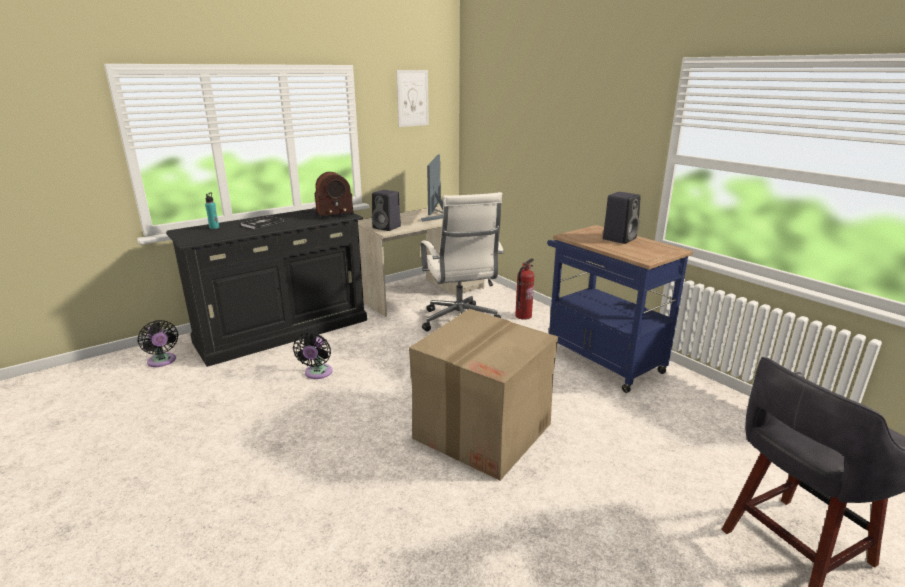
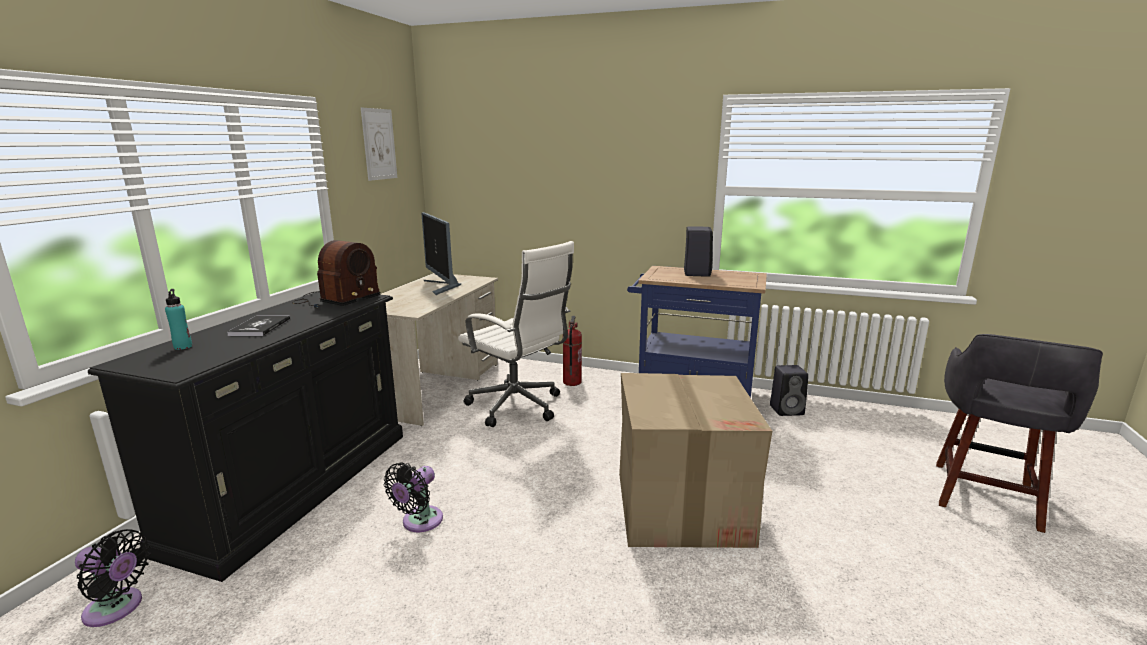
camera: 35 degrees left, 5 degrees down
(317, 373) = (419, 522): black fan -> black fan turned 60 degrees clockwise
(387, 227) = (406, 308): black speaker -> black speaker (787, 410)

